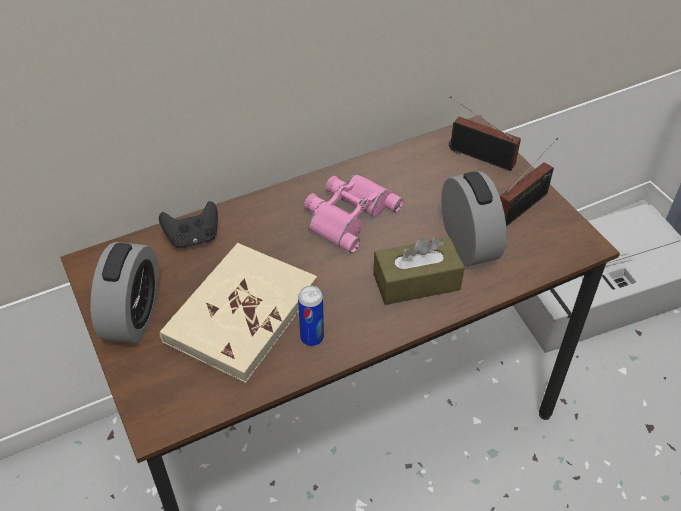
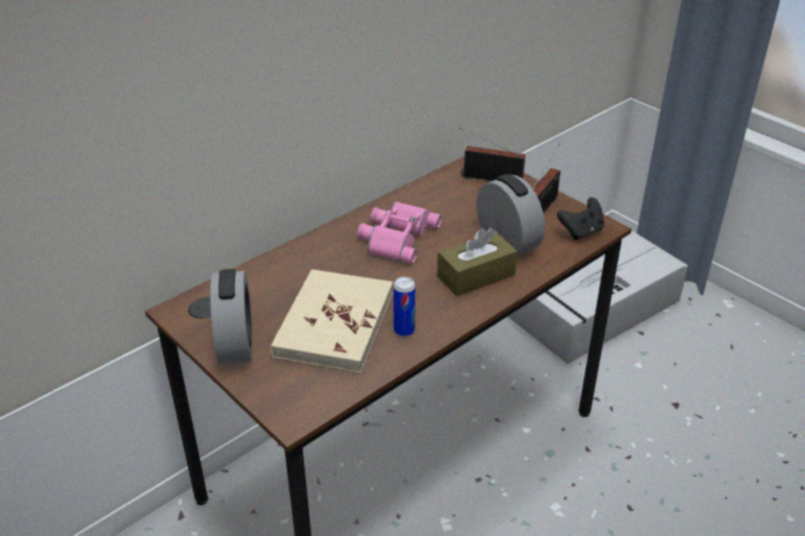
camera: 15 degrees left, 10 degrees down
(193, 238) = (265, 276): black game controller -> black game controller (581, 232)

